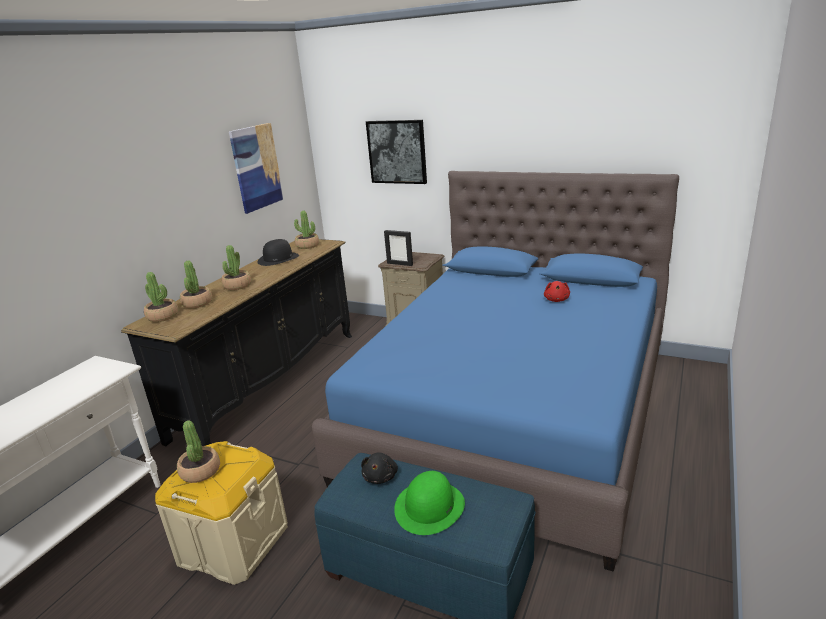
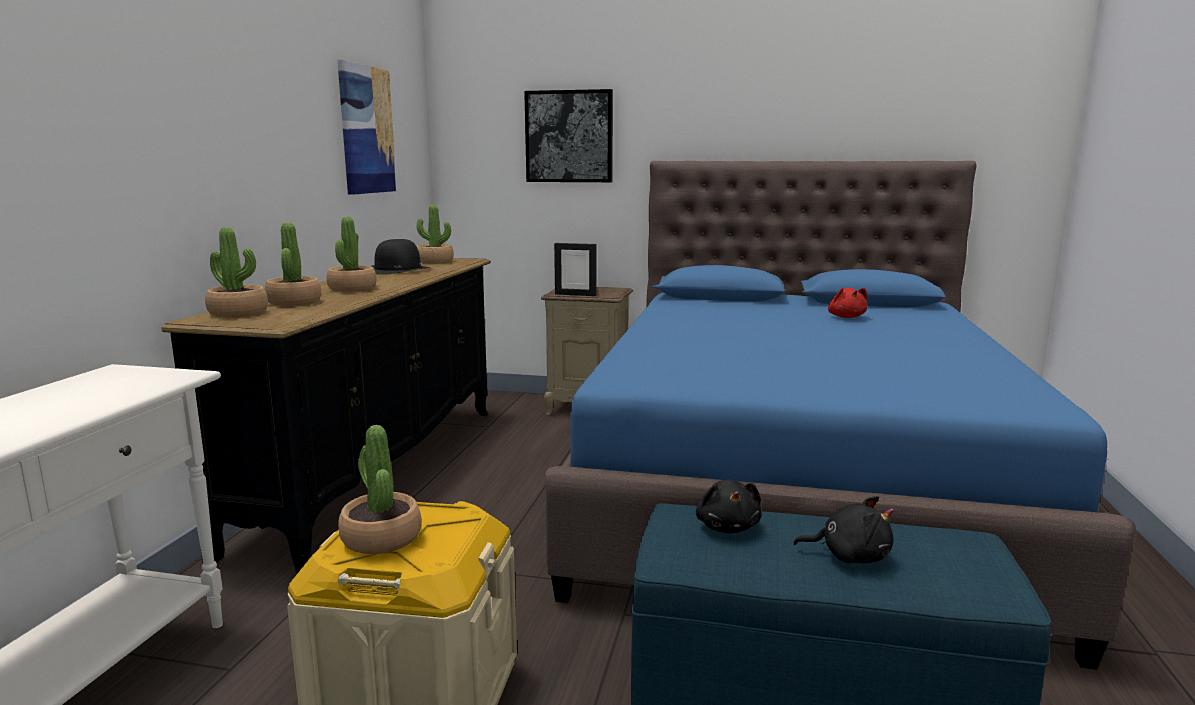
camera: 15 degrees left, 10 degrees down
(429, 506) = (849, 556): green hat -> black plush toy

